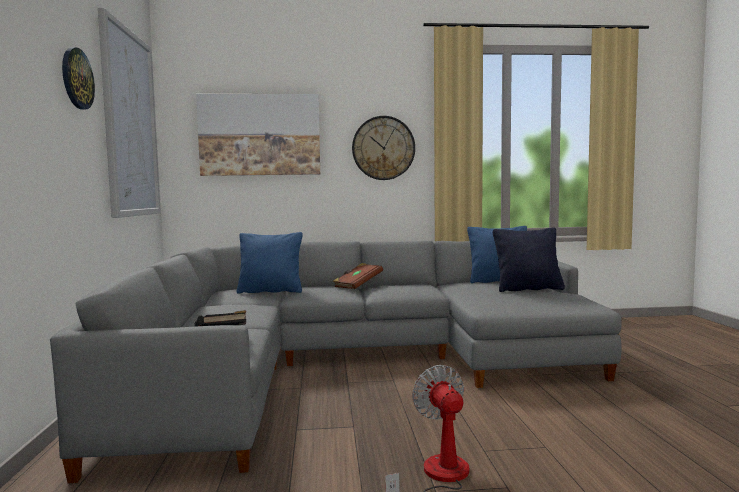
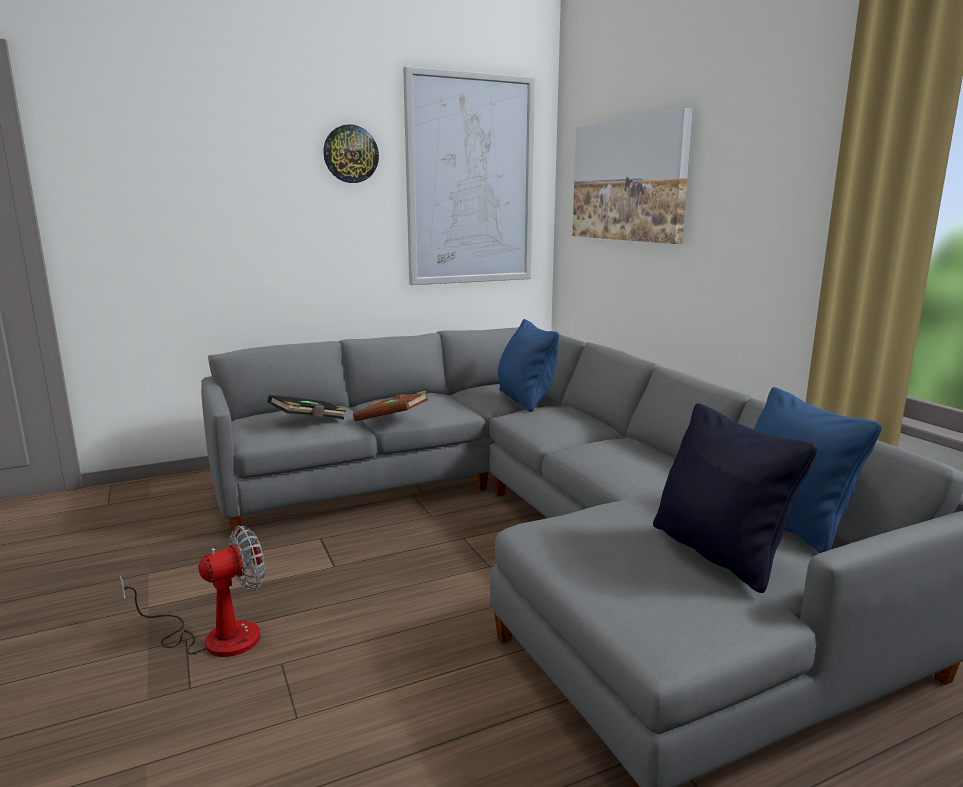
camera: 70 degrees right, 10 degrees up
(357, 285) = (605, 429): brown book -> brown book (391, 419)
(383, 148) = (769, 201): wall clock -> none

